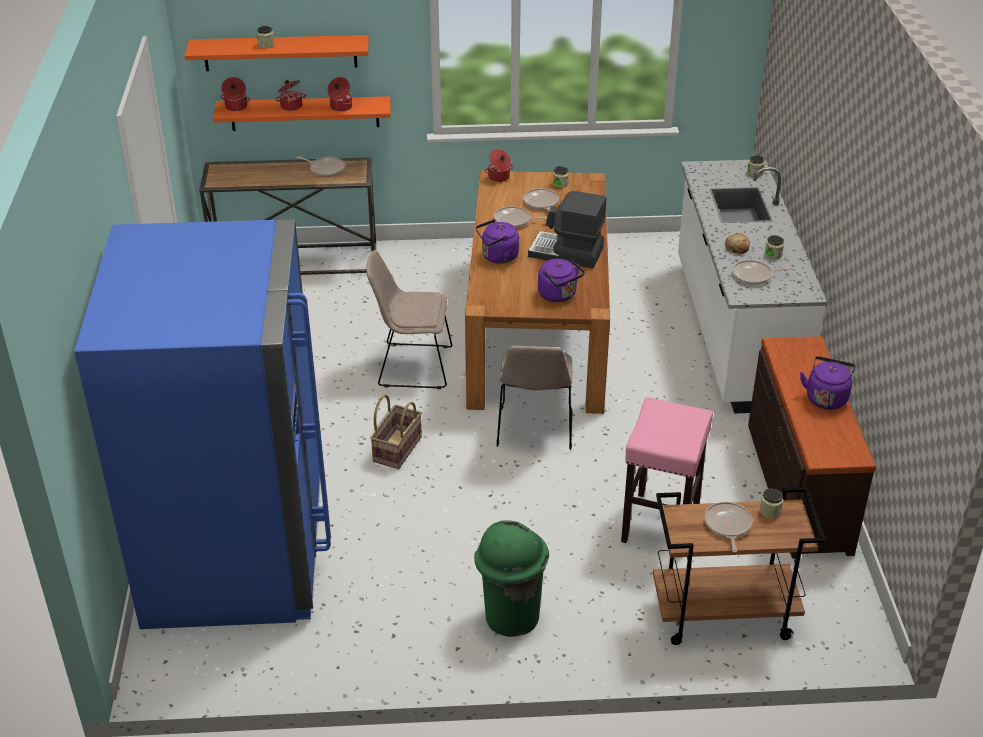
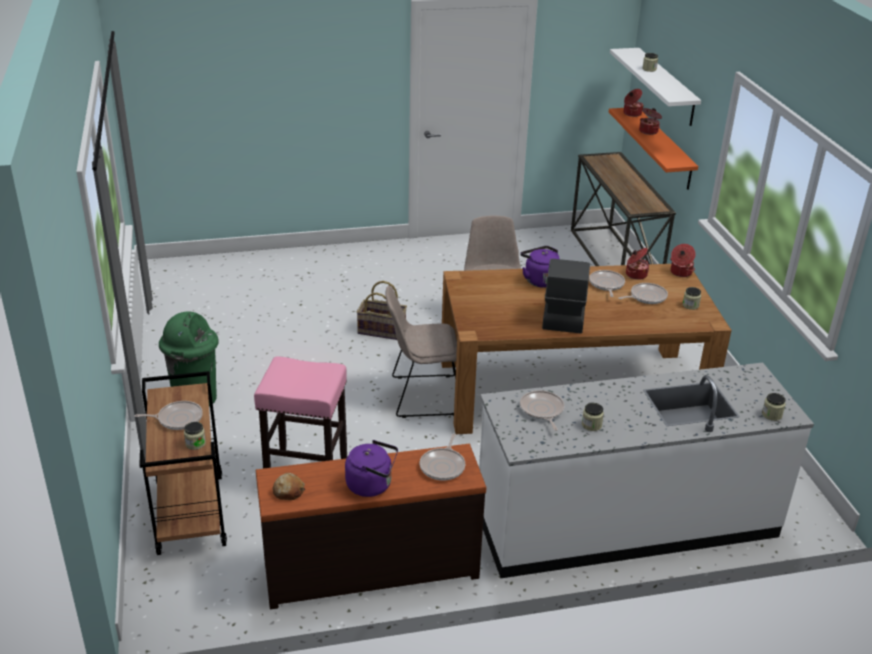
camera: 80 degrees right, 5 degrees down
(236, 554) = (260, 280): blue fridge -> none
(280, 53) = (666, 86): orange shelf -> white shelf
(325, 169) = (641, 195): frying pan -> frying pan (443, 466)
(340, 107) = (661, 148): cooking pot -> cooking pot (635, 274)
(559, 295) = (489, 313): purple kettle -> none
(737, 248) = (594, 400): bread -> bread (288, 491)

